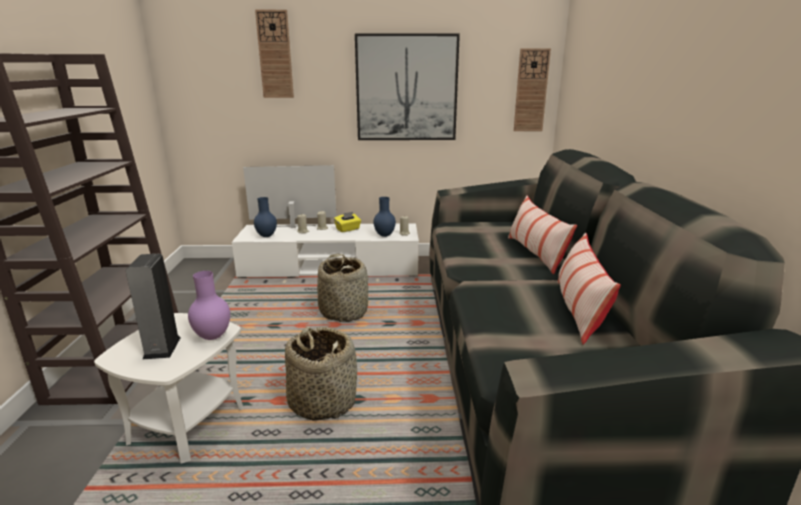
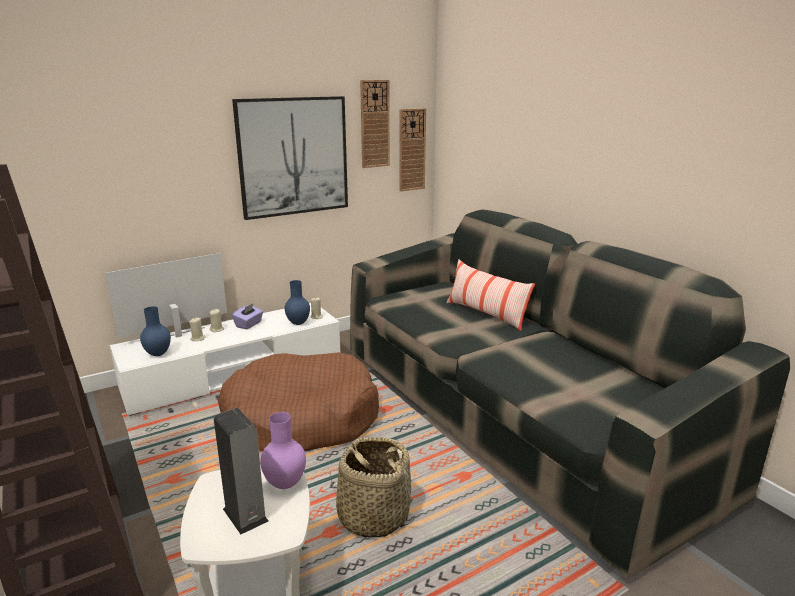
camera: 30 degrees left, 0 degrees up
(275, 55) = (134, 127): wall clock -> wall clock (374, 124)
(344, 311) = (301, 419): basket -> brown dog bed
(348, 229) = (249, 324): yellow tissue box -> purple tissue box
(579, 310) = (571, 358): pillow -> none

